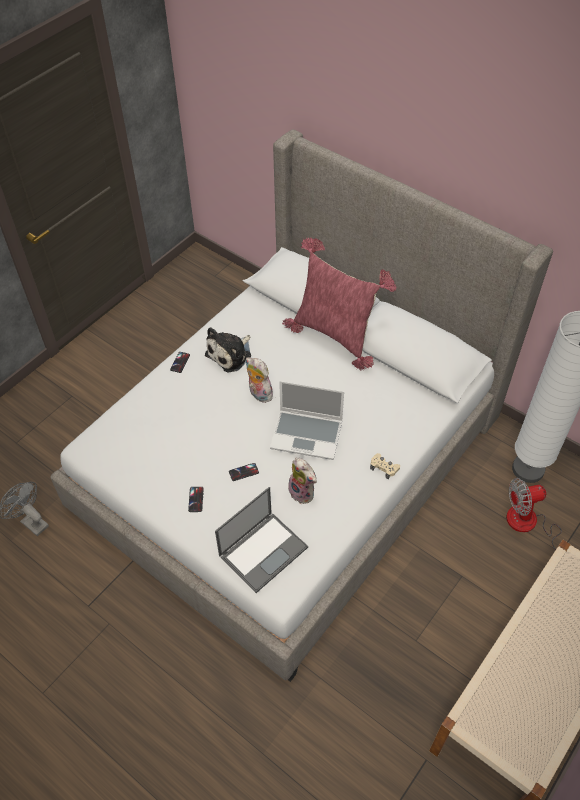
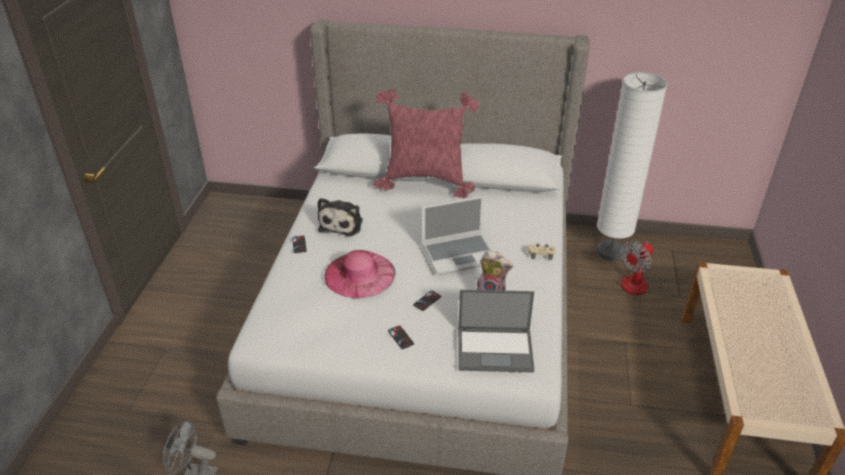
camera: 30 degrees left, 15 degrees down
(205, 418) = (359, 274): none -> pink hat
(258, 394) = (392, 242): plush toy -> none
(264, 550) = (496, 349): laptop -> laptop turned 75 degrees clockwise

